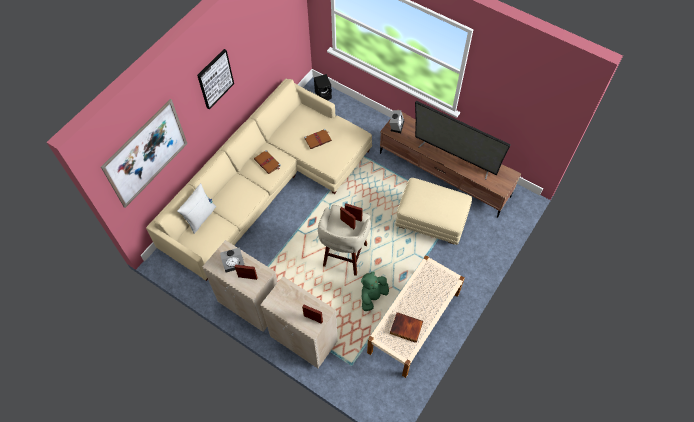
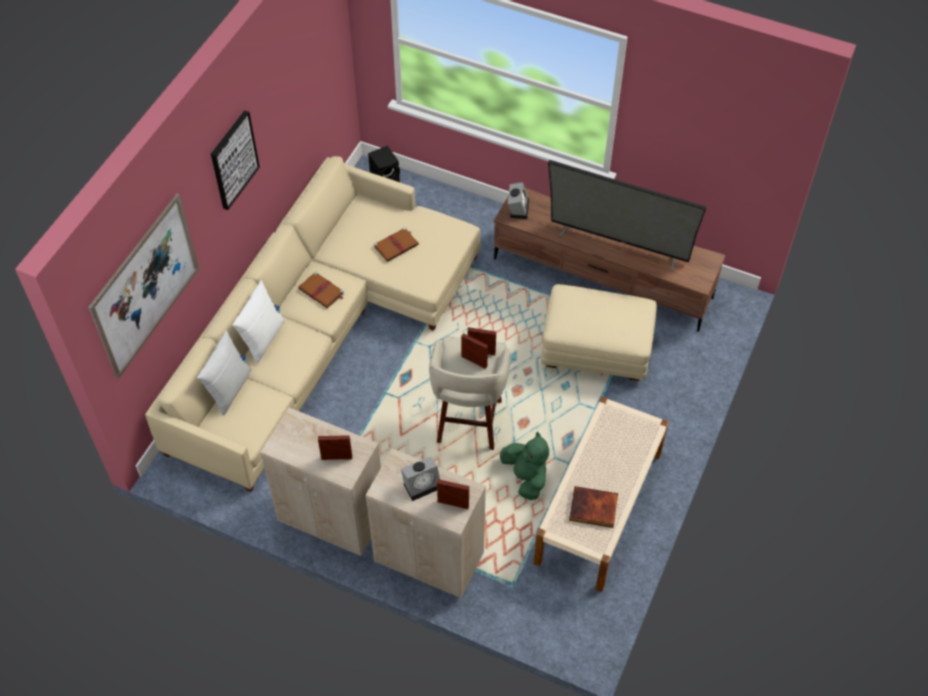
camera: 10 degrees left, 5 degrees down
(226, 188) = (263, 339): none -> white pillow
(234, 263) = (310, 439): alarm clock -> alarm clock (422, 484)
(373, 296) = (526, 477): green plush toy -> green plush toy turned 120 degrees clockwise

